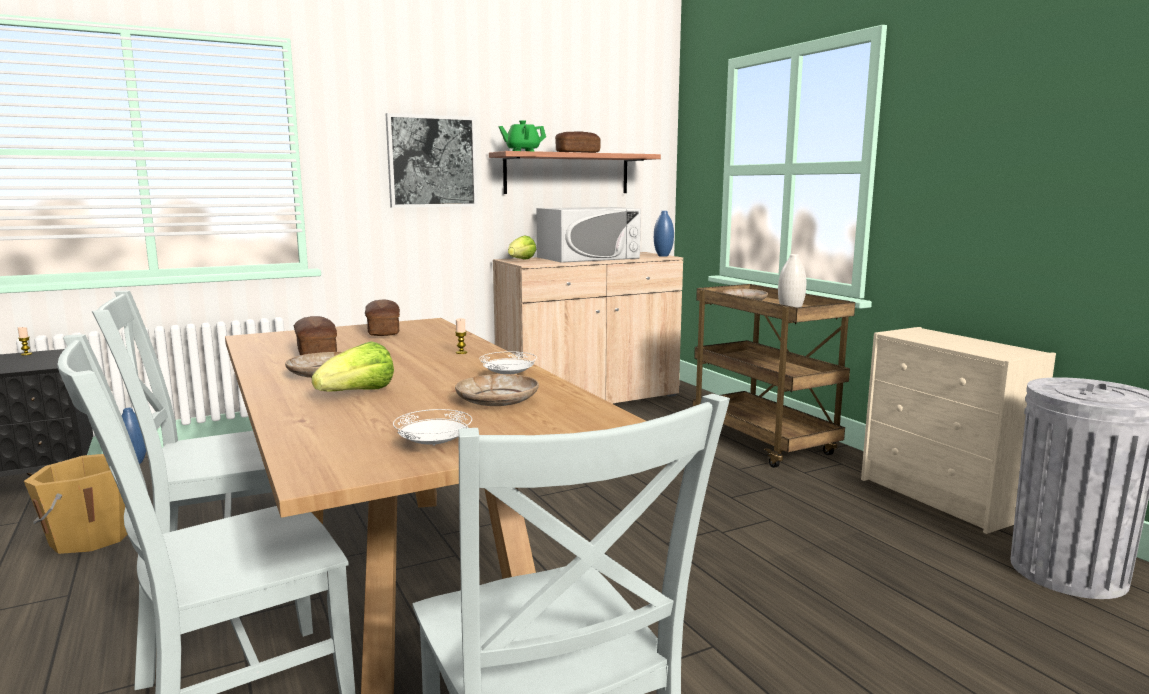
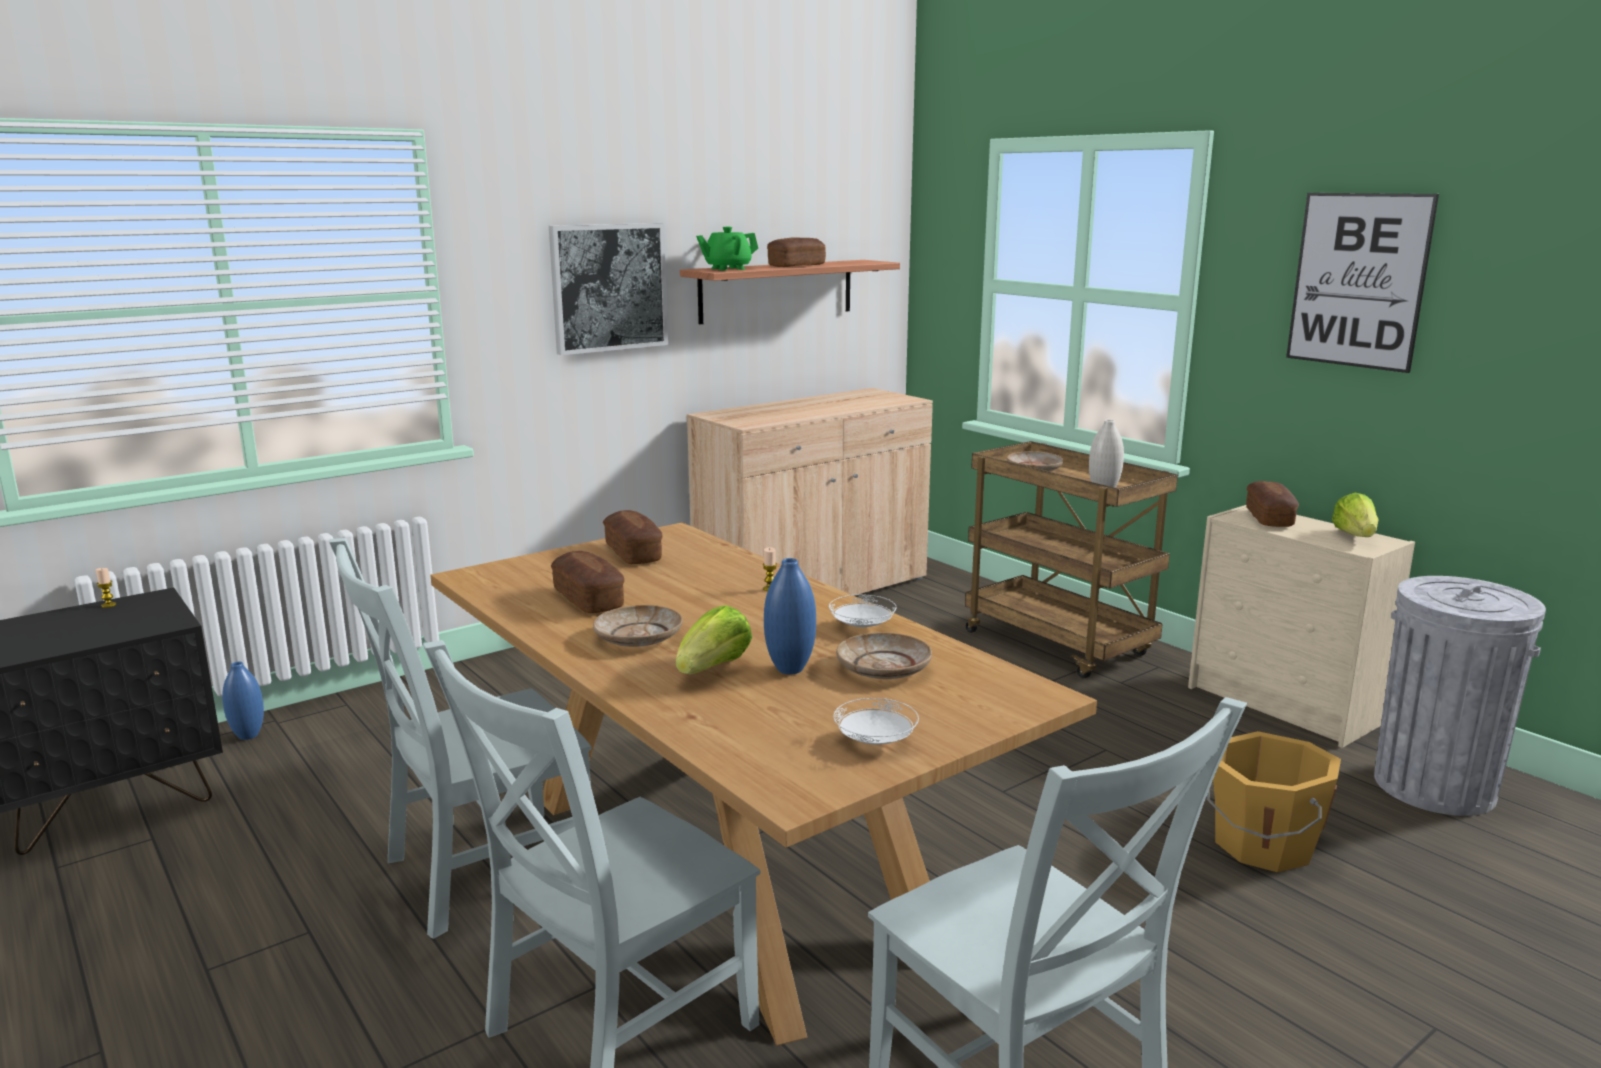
camera: 10 degrees left, 5 degrees up
(89, 537) = (272, 851): orange bucket -> orange bucket (1262, 845)
(521, 260) = (729, 415): lettuce -> lettuce (1355, 536)
(588, 257) = (812, 406): white microwave -> none
(663, 256) = (905, 398): blue vase -> blue vase (790, 669)
(928, 335) = (1269, 518): none -> bread
(1003, 130) = (1358, 280): none -> picture

